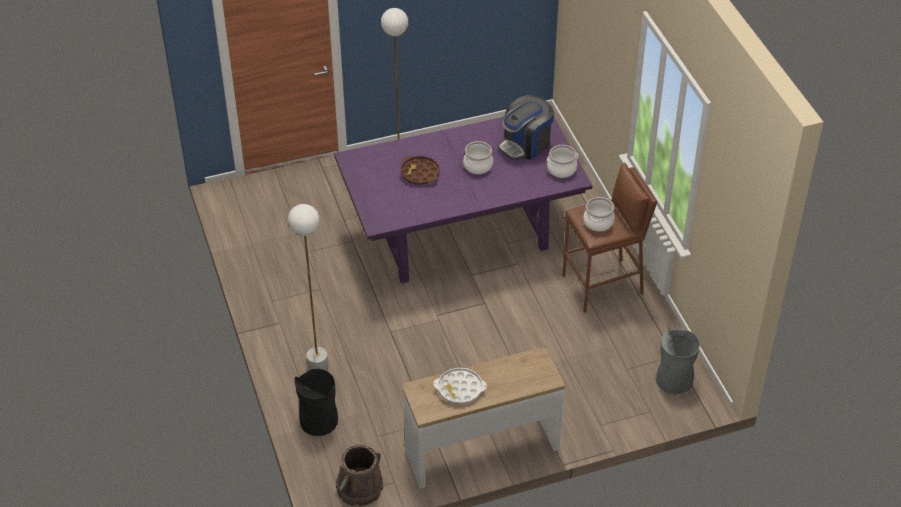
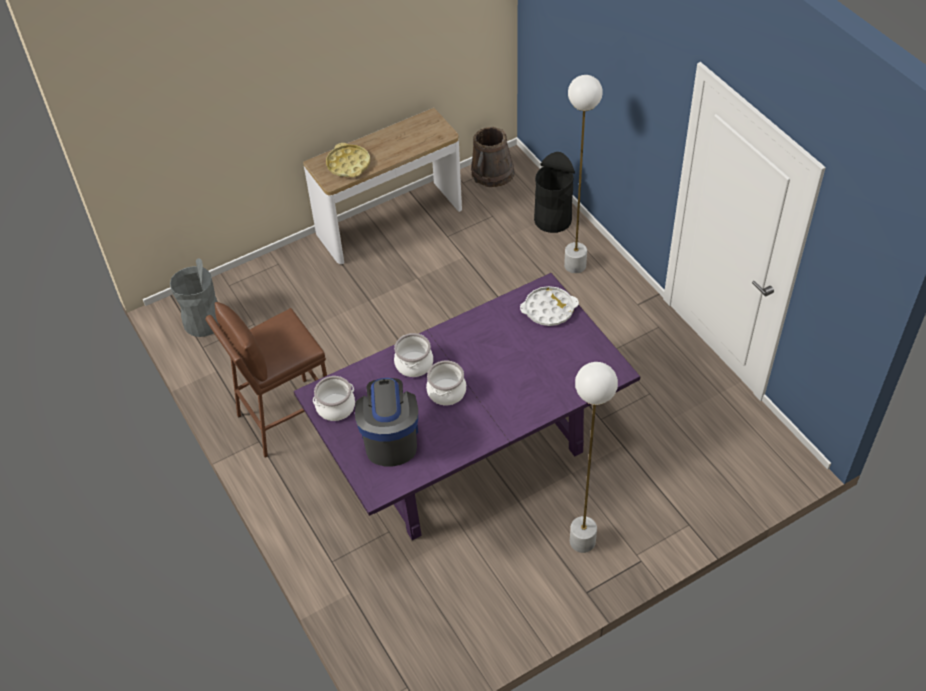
camera: 170 degrees right, 5 degrees up
(420, 173) = (517, 366): brown tray -> none
(460, 389) = (403, 141): white tray -> white tray (549, 309)
(519, 372) = (348, 164): none -> yellow tray
(525, 144) = (390, 438): coffee machine -> coffee machine turned 45 degrees counterclockwise
(598, 222) = (282, 338): cooking pot -> cooking pot (414, 364)

